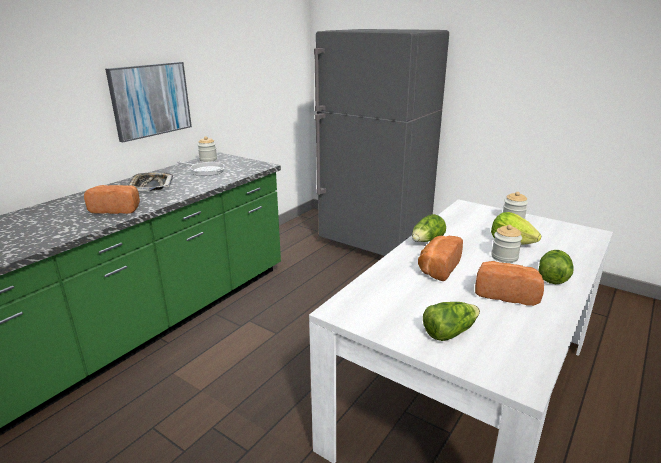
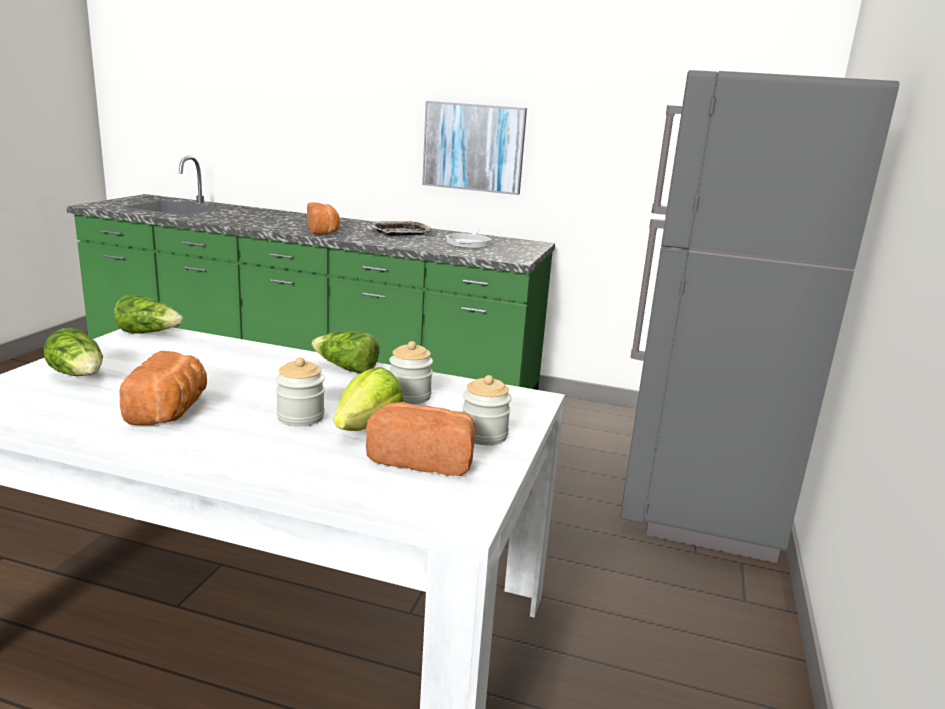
camera: 70 degrees right, 5 degrees down
(208, 159) = (514, 241): jar -> jar (409, 396)
(437, 268) = (252, 373): bread -> bread (424, 458)
(552, 276) = (229, 449): lettuce -> lettuce (149, 333)

